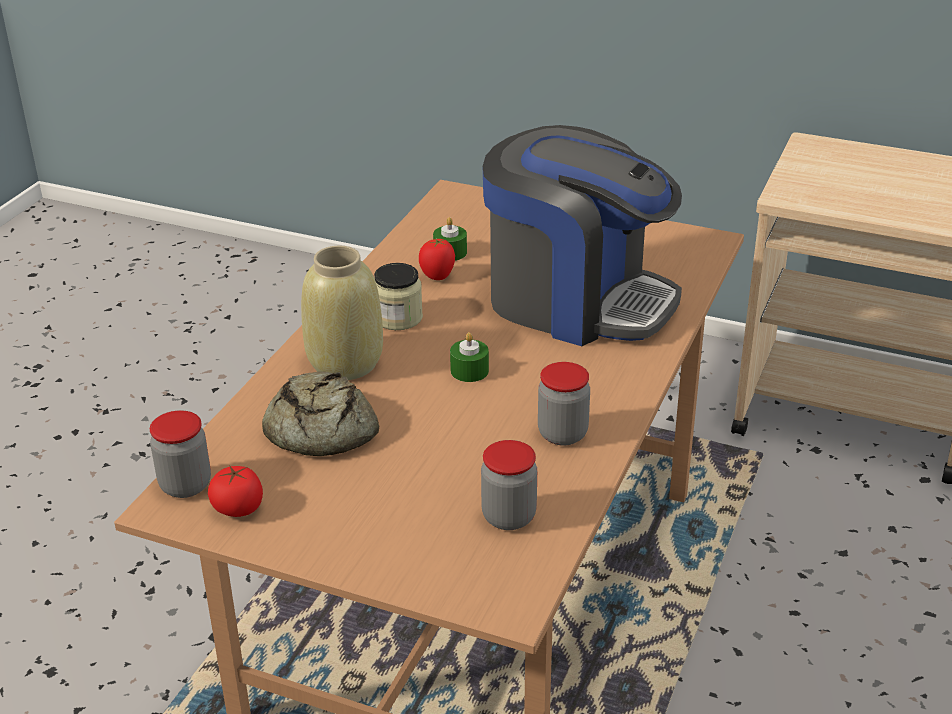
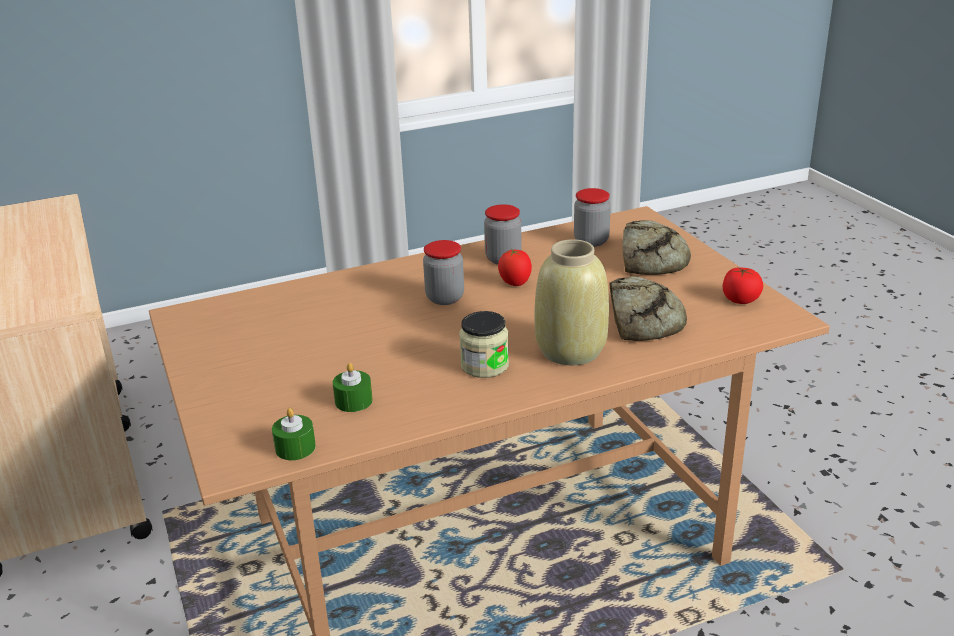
camera: 135 degrees left, 5 degrees down
(185, 485) = (765, 324): jar -> jar (445, 298)
(402, 525) = (651, 258): none -> bread
(437, 277) = (402, 384): tomato -> tomato (515, 284)
(469, 371) = (497, 309): green candle -> green candle (295, 448)
(577, 301) = (349, 318): coffee machine -> none

